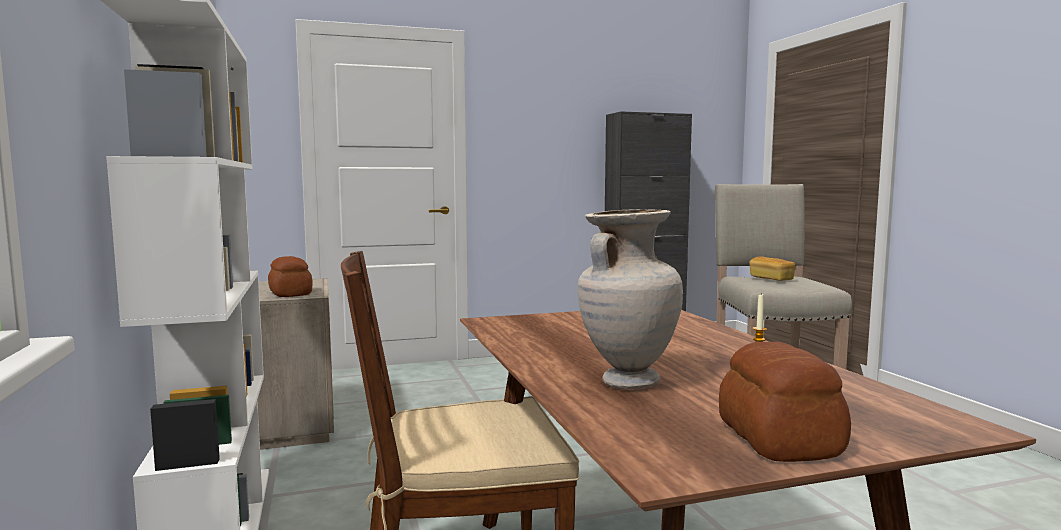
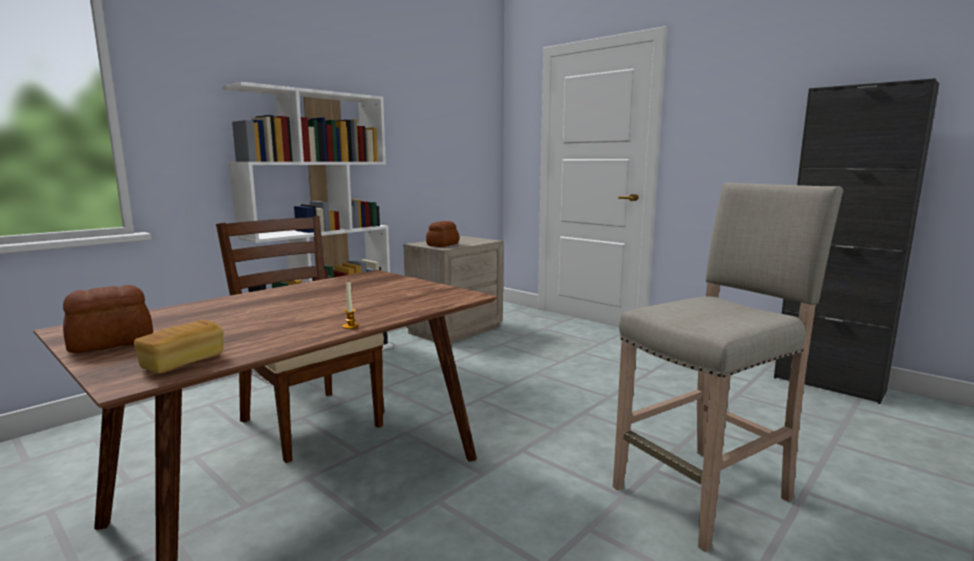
camera: 60 degrees right, 5 degrees up
(627, 382) = (229, 310): beige vase -> none
(771, 279) = (724, 308): bread -> bread (183, 363)

